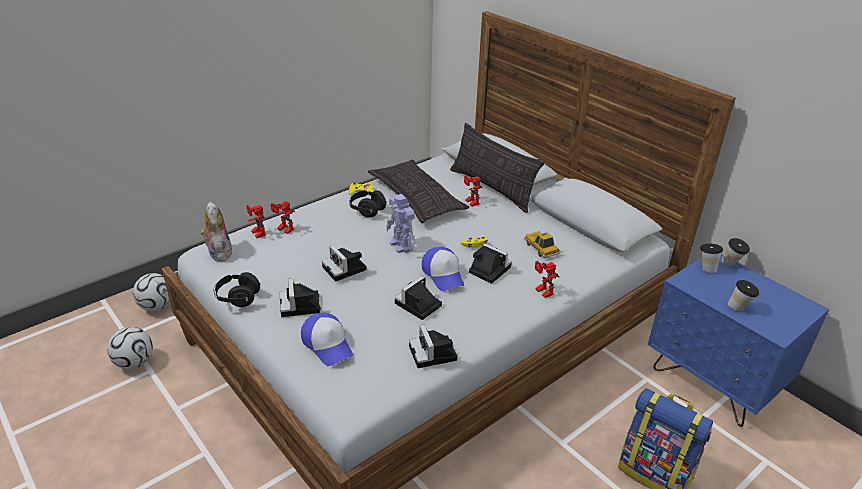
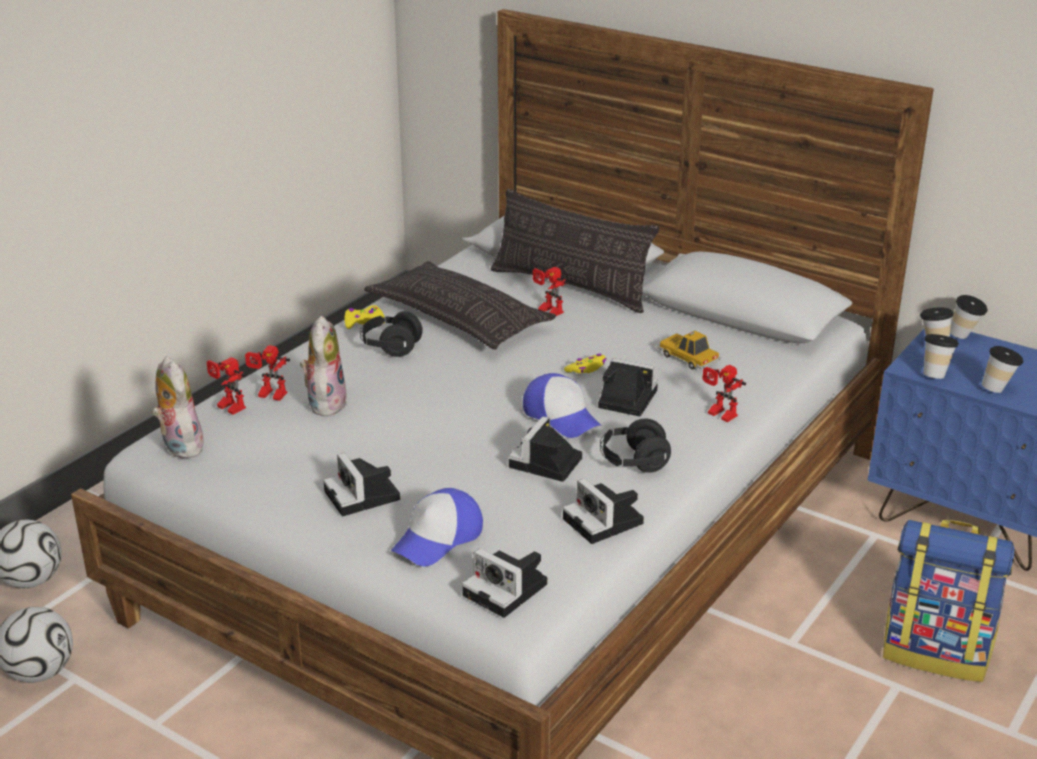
camera: 15 degrees left, 5 degrees down
(238, 298) = (254, 503): black headphones -> black headphones (633, 462)
(310, 240) = (325, 403): none -> plush toy
(327, 344) = (438, 538): cap -> cap turned 90 degrees clockwise
(345, 269) = (406, 434): camera -> camera (508, 590)
(401, 246) = (475, 388): toy robot -> none
(699, 289) = (935, 374): none -> cup

